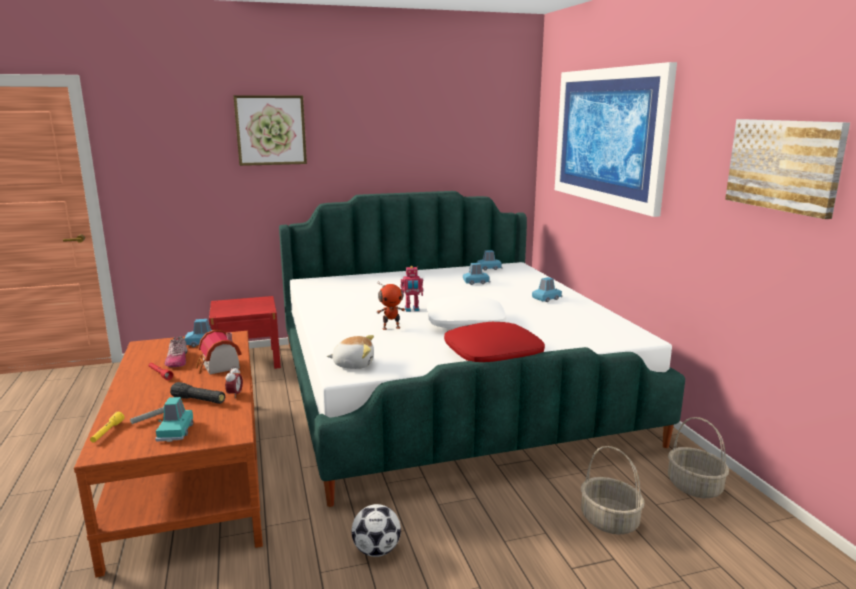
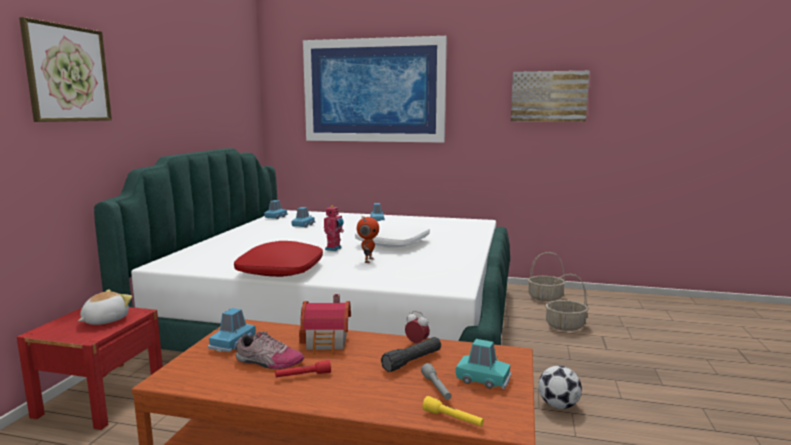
camera: 60 degrees left, 5 degrees down
(353, 364) = (437, 282): plush toy -> plush toy (105, 320)
(493, 354) = (465, 248): red pillow -> red pillow (280, 270)

